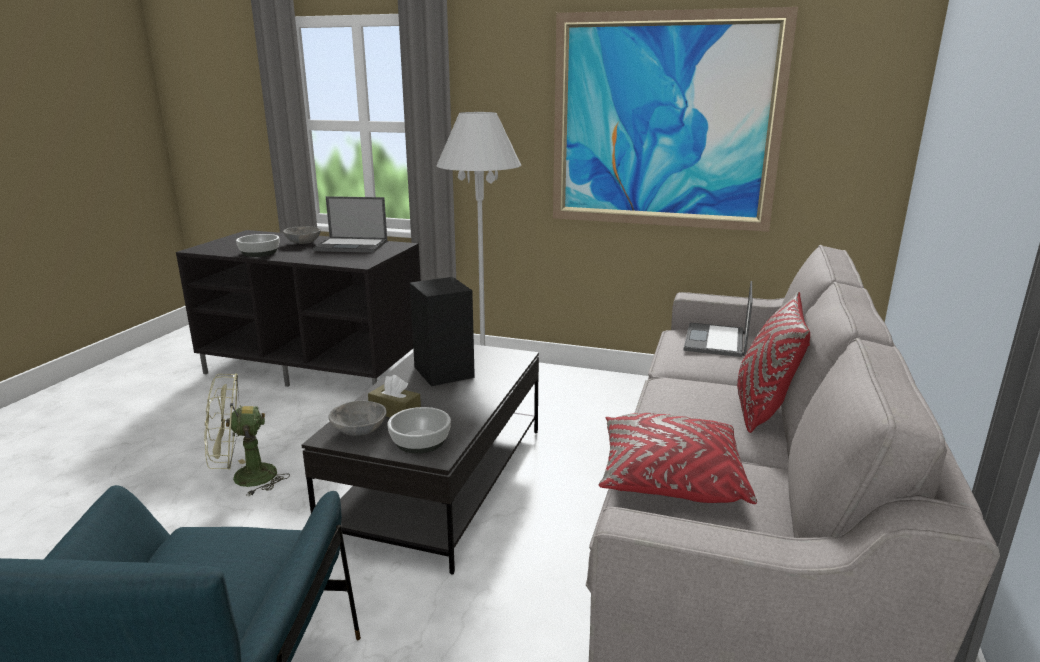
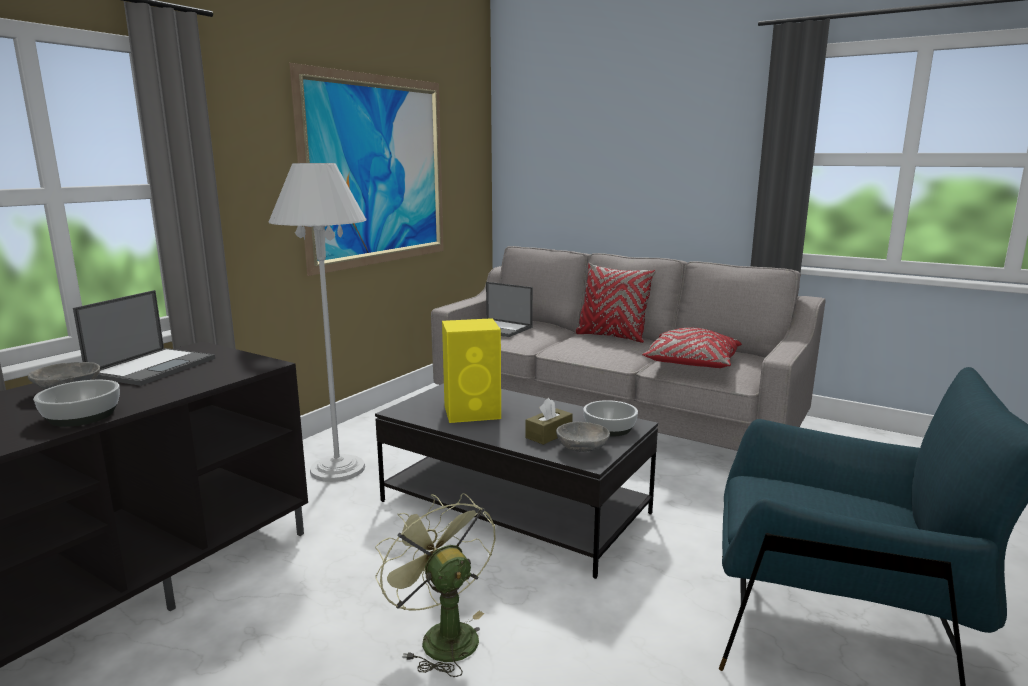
camera: 75 degrees left, 5 degrees down
(244, 479) = (441, 635): green fan -> green fan turned 150 degrees clockwise
(444, 373) = (473, 412): black speaker -> yellow speaker

